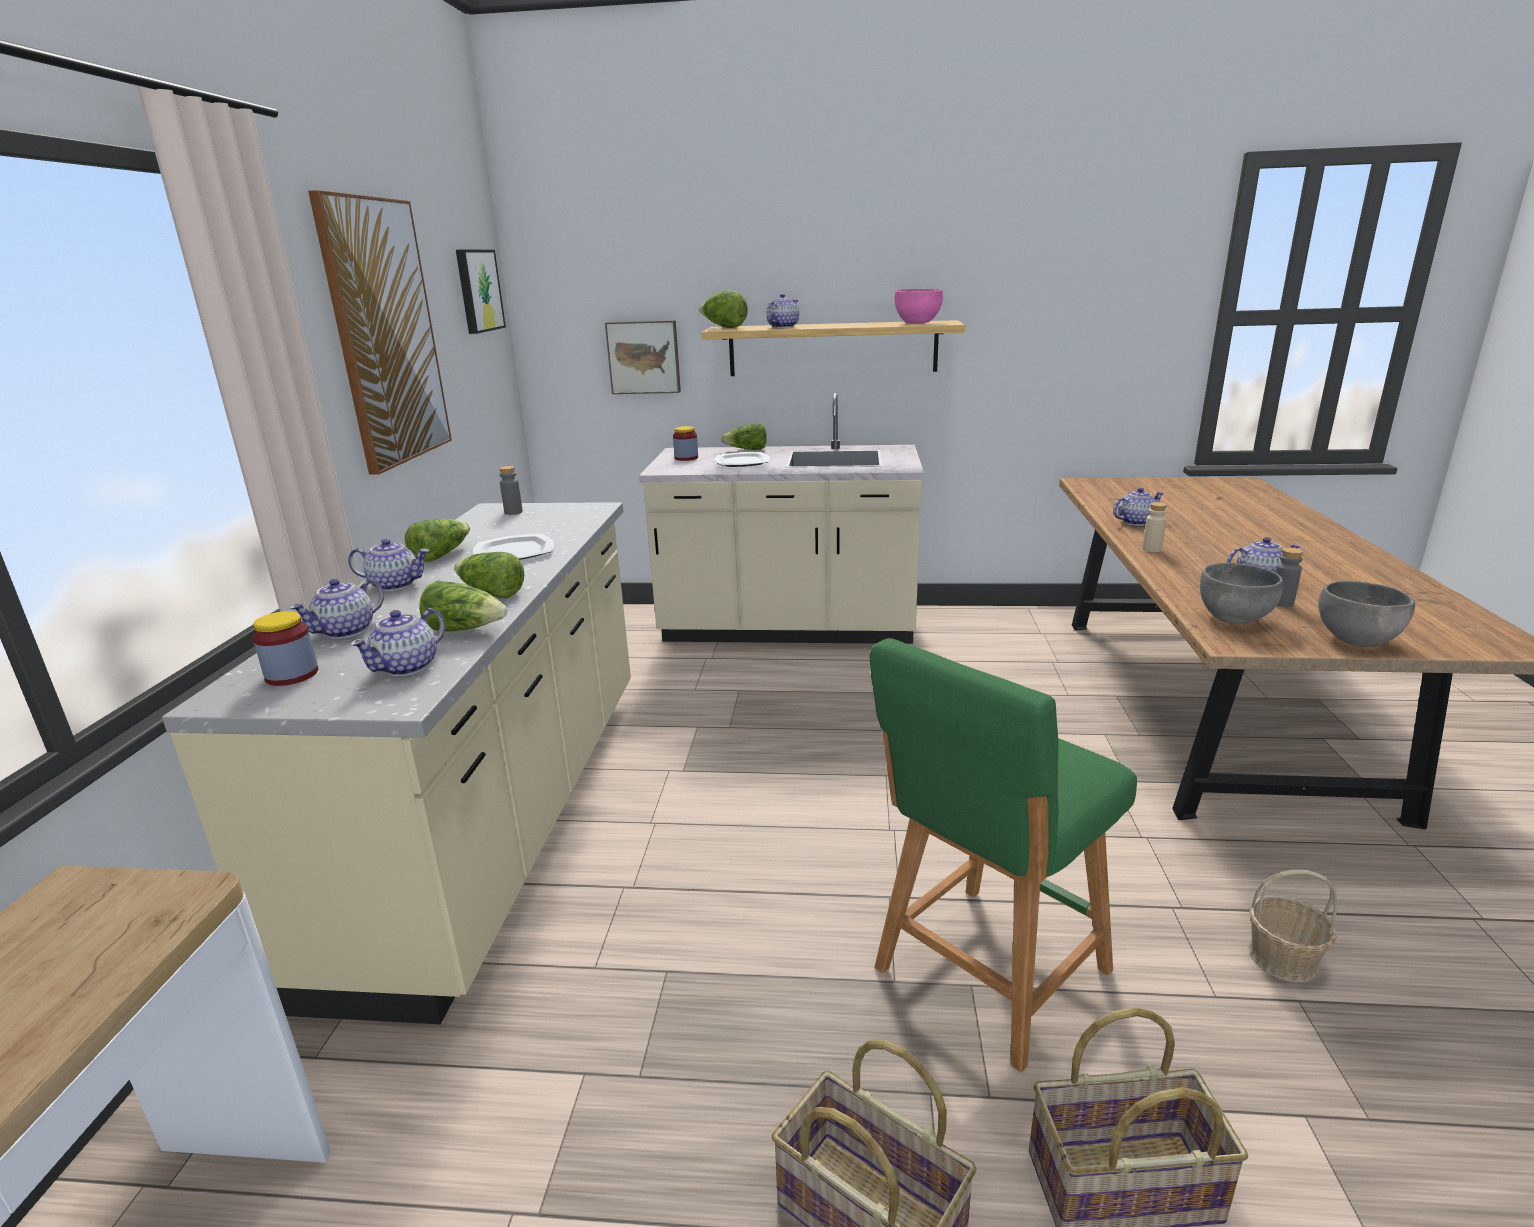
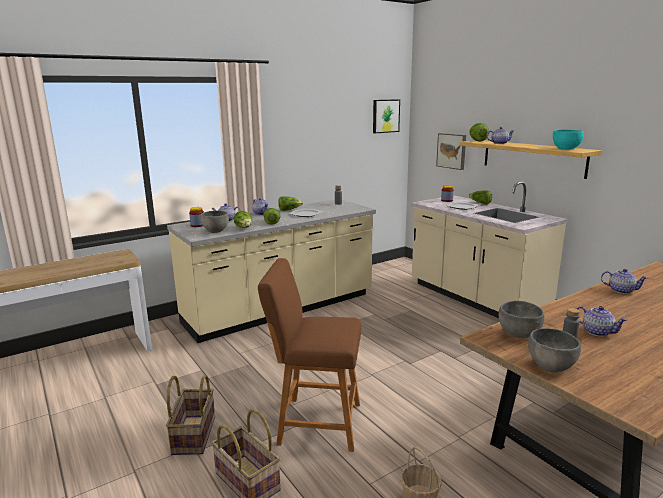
camera: 50 degrees right, 5 degrees down
(385, 333) = (316, 130): picture -> none
(408, 667) = (215, 231): teapot -> grey bowl
(917, 323) = (565, 149): pink bowl -> turquoise bowl
(985, 975) = (315, 422): green stool -> brown stool
(1151, 549) = (583, 301): beige bottle -> none

